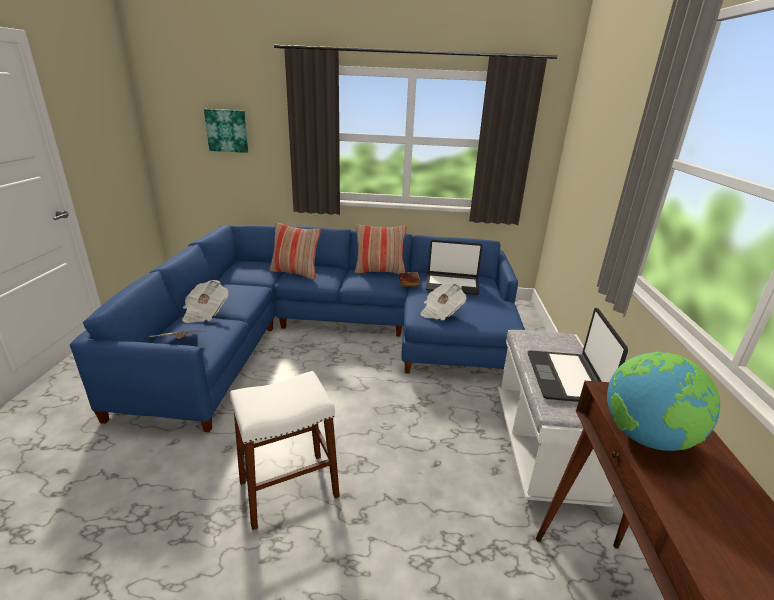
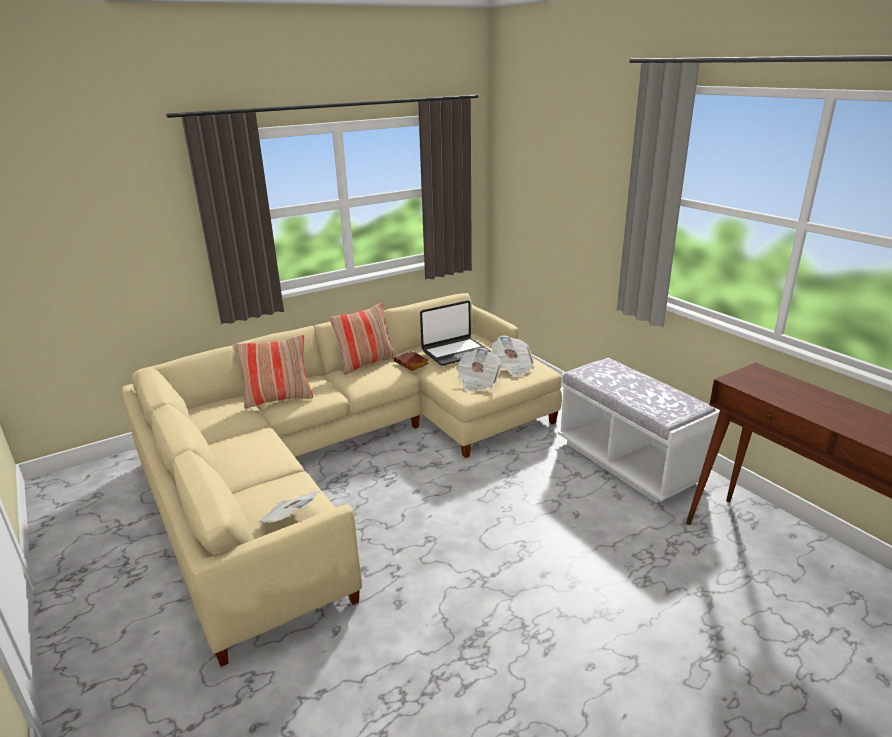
camera: 35 degrees left, 0 degrees up
(205, 313) = (254, 481): newspaper -> newspaper (512, 367)
(227, 130) = (98, 237): picture -> none
(288, 489) = (495, 597): white stool -> none
(329, 333) = (345, 455): blue sofa -> beige sofa
(566, 377) = (647, 391): laptop -> none
(646, 438) = (780, 396): globe -> none

